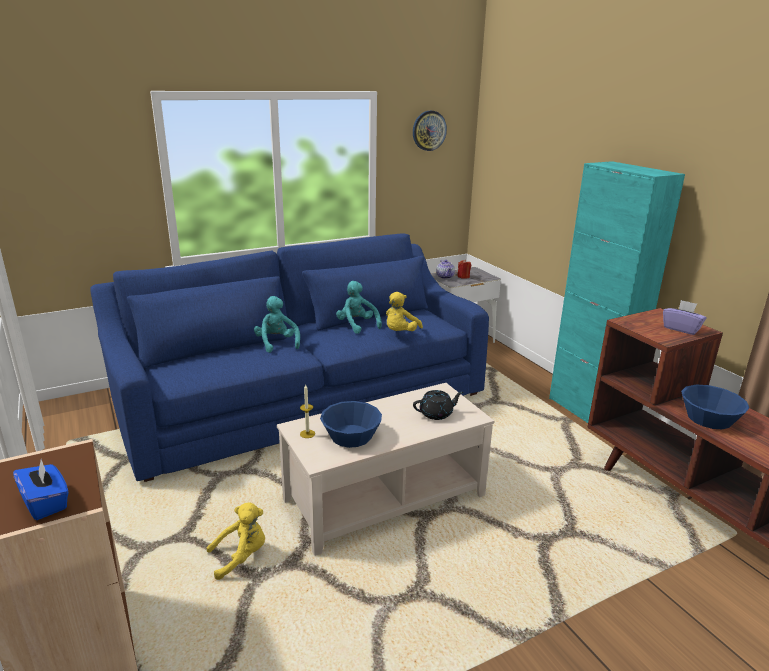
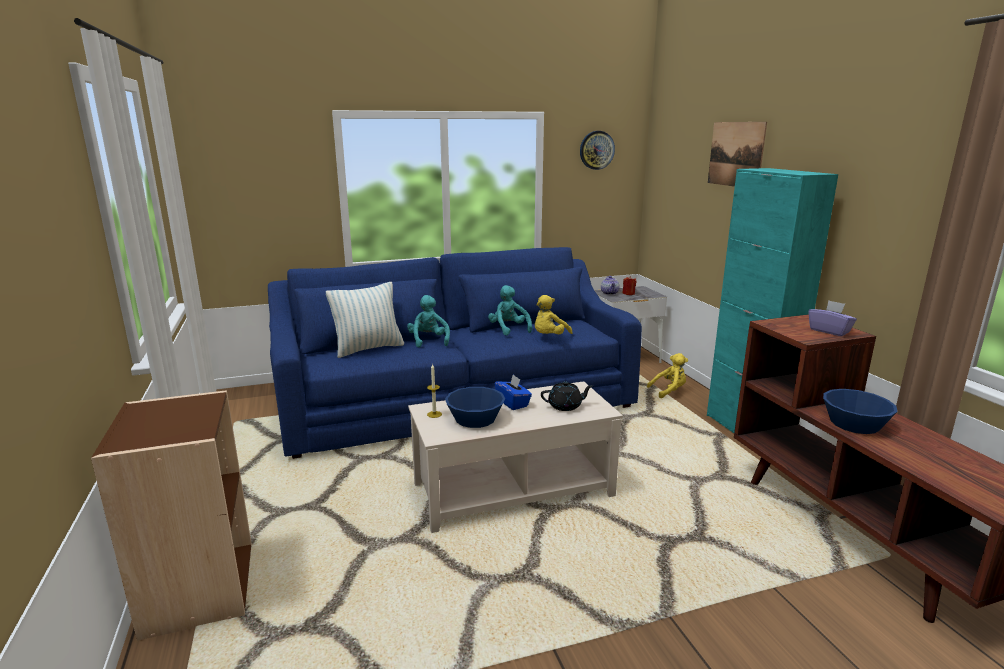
camera: 10 degrees right, 5 degrees down
(46, 503) = (170, 431): blue tissue box -> blue tissue box (513, 403)
(215, 357) = (368, 348): none -> pillow
(241, 556) = (363, 527): yellow plush toy -> yellow plush toy (669, 391)
(575, 143) = (735, 154): none -> picture

